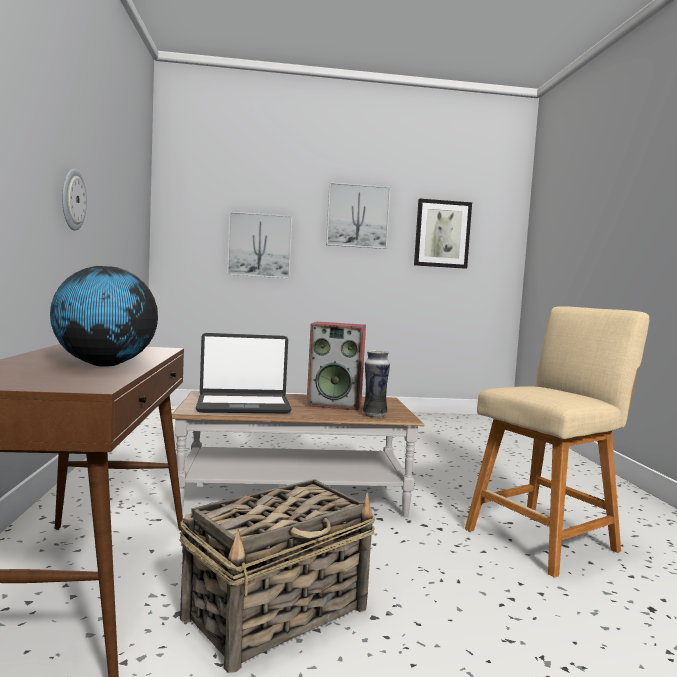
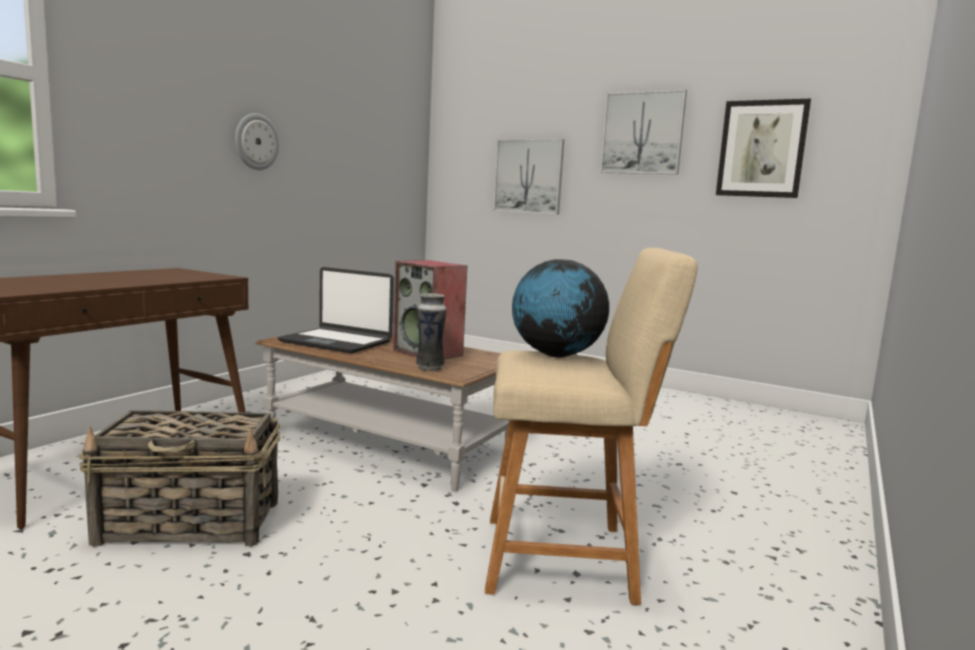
camera: 35 degrees right, 5 degrees up
(104, 365) = (104, 282): globe -> globe (556, 355)

